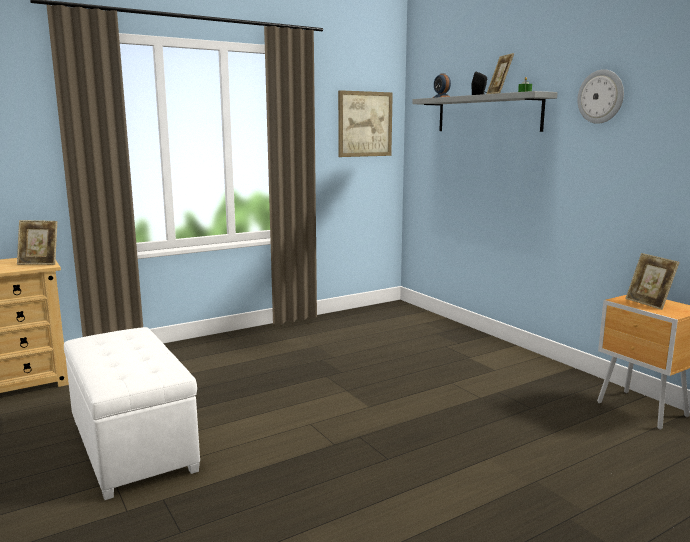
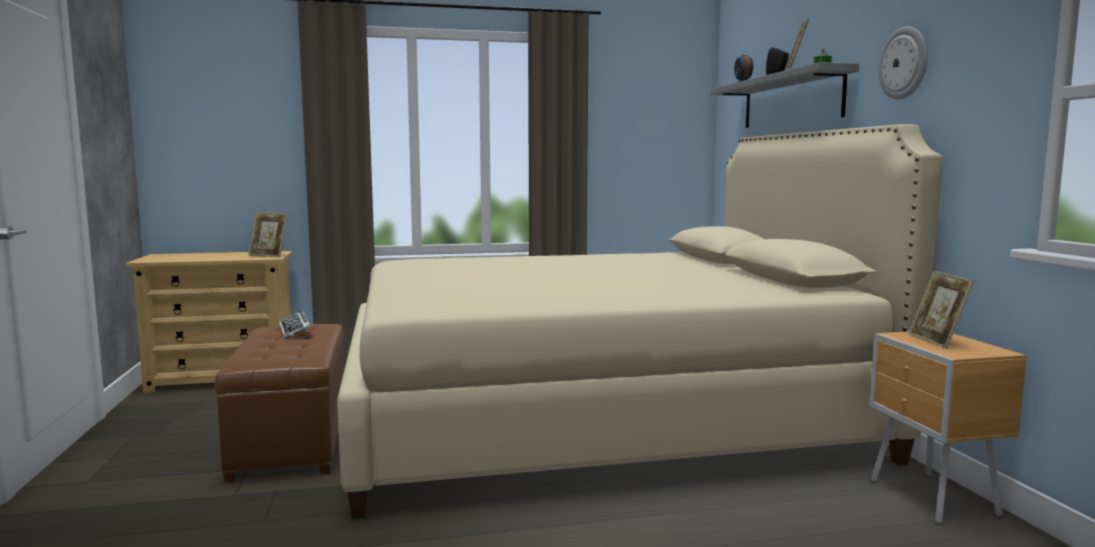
camera: 20 degrees right, 5 degrees down
(116, 339) = (295, 329): none -> keyboard
(133, 444) = (293, 441): white ottoman -> brown ottoman
(365, 124) = (660, 122): picture -> none
(375, 379) = (596, 418): none -> beige bed

